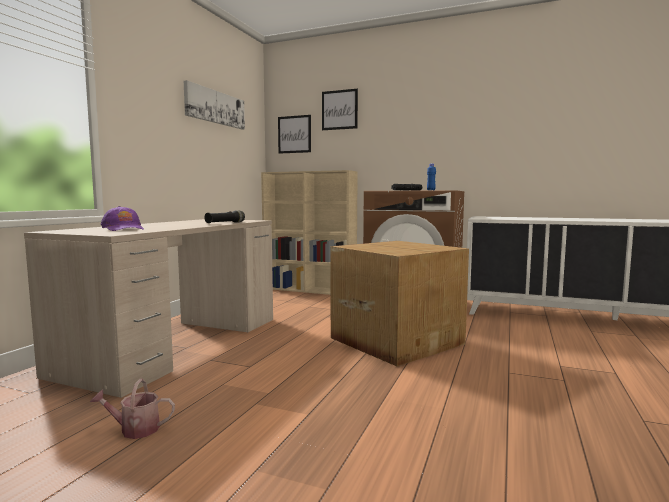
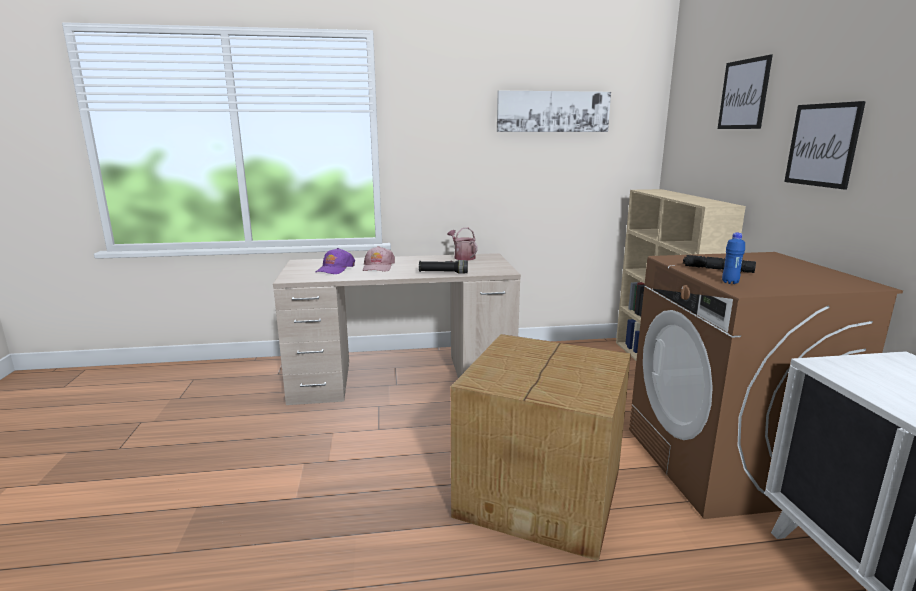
camera: 60 degrees right, 10 degrees up
(135, 429) = (241, 433): watering can -> watering can (463, 257)
(157, 226) = (378, 267): none -> pink cap
(294, 134) = (690, 133): picture -> picture (822, 145)

